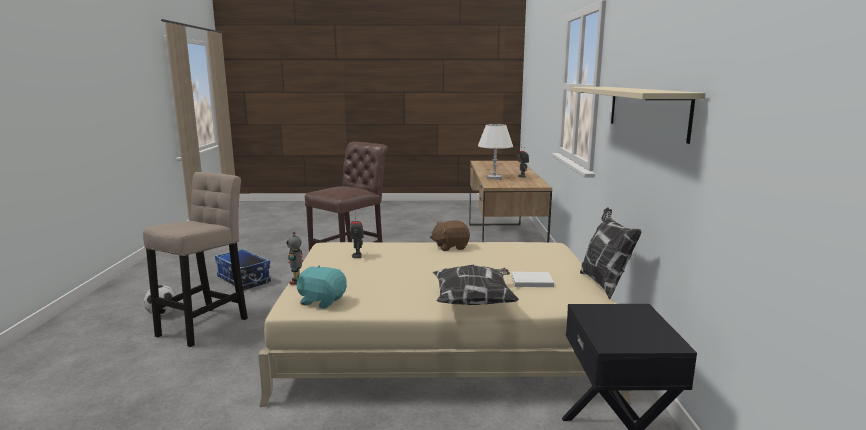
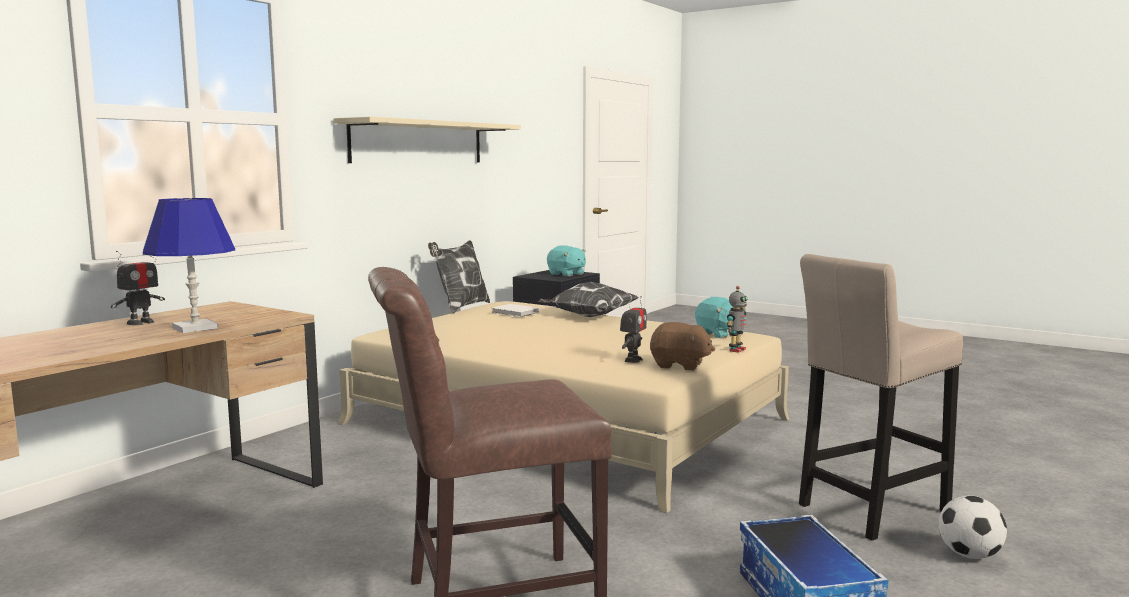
camera: 145 degrees left, 5 degrees down
(450, 247) = (496, 350): brown plush toy -> brown plush toy (679, 365)
(494, 177) = (195, 328): white table lamp -> blue table lamp
(619, 330) = (566, 274): none -> turquoise plush toy

